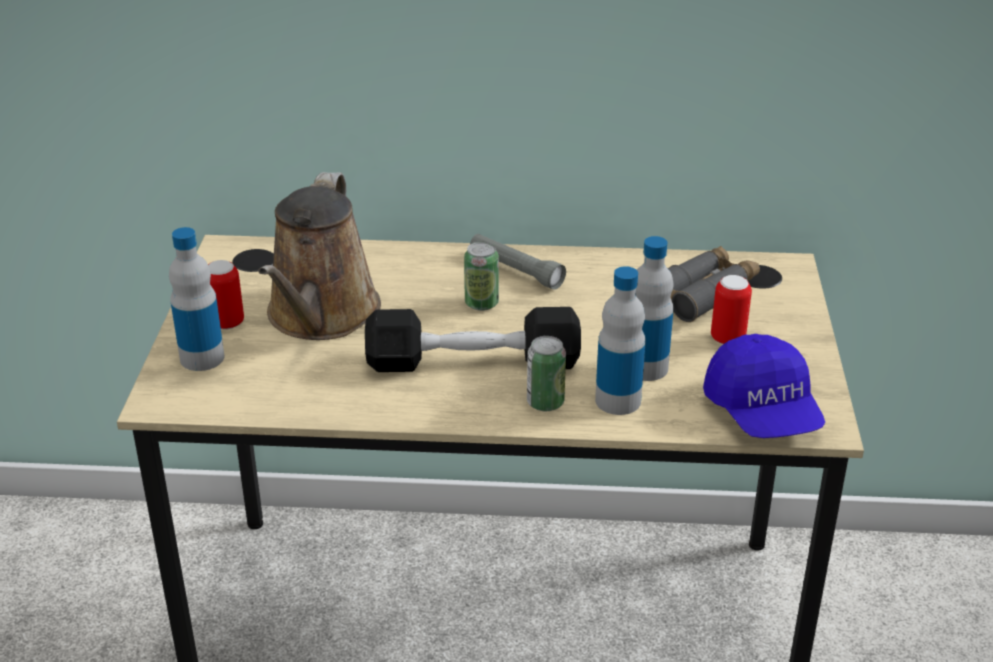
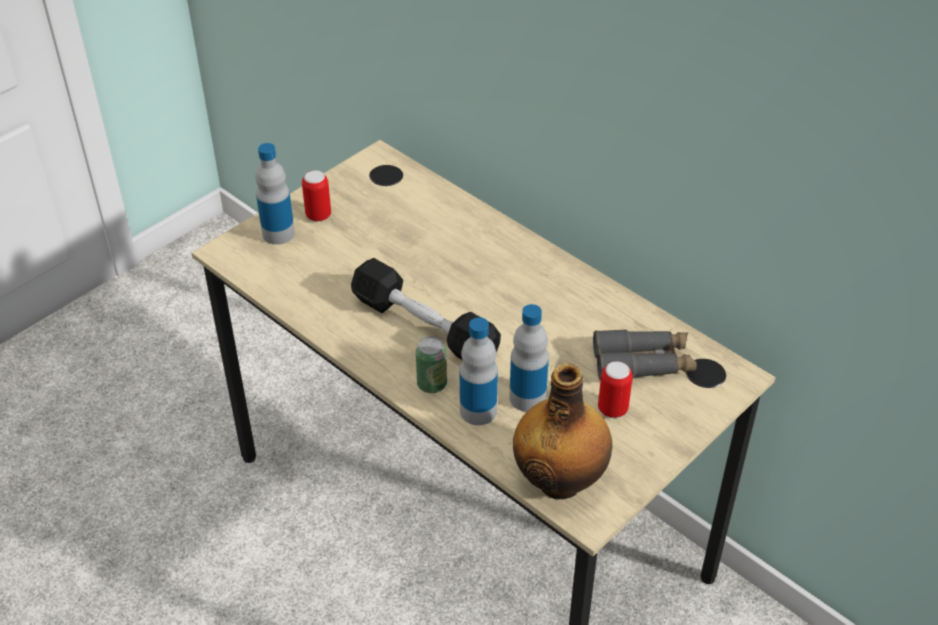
camera: 40 degrees right, 10 degrees up
(321, 316) = (376, 240): brown watering can -> none
(481, 303) = (483, 286): can -> none
(516, 270) = (537, 271): grey flashlight -> none
(763, 413) = (560, 480): blue cap -> bottle

